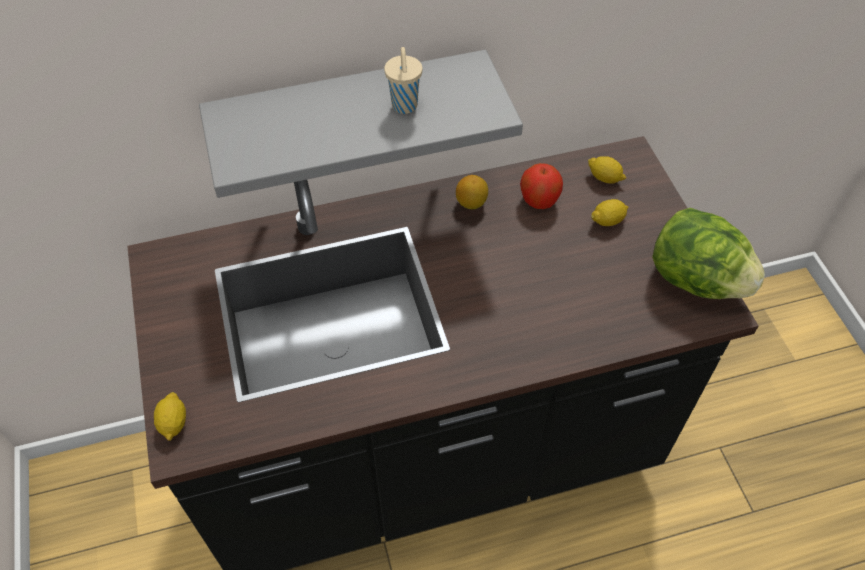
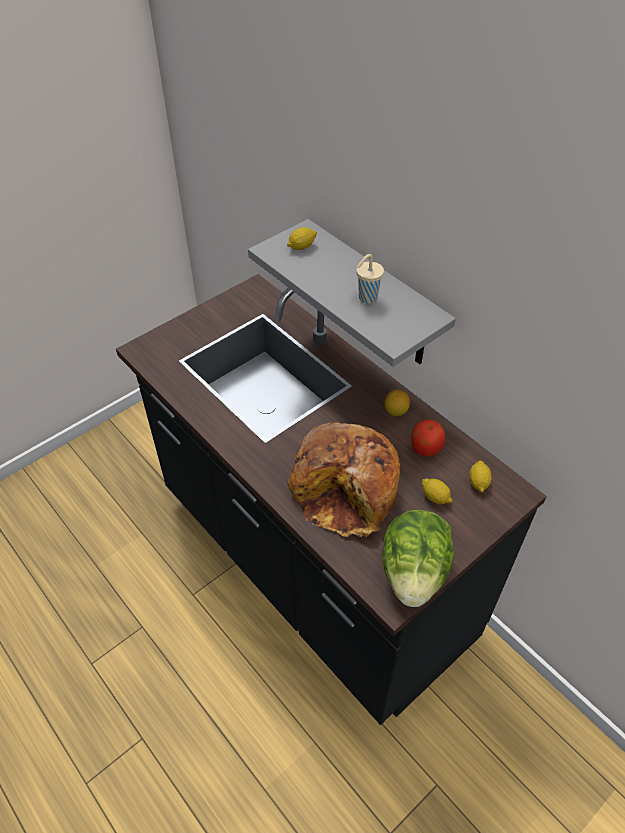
camera: 65 degrees right, 5 degrees down
(173, 423) = (153, 341): lemon -> lemon (301, 246)
(562, 293) = (347, 489): none -> bread

